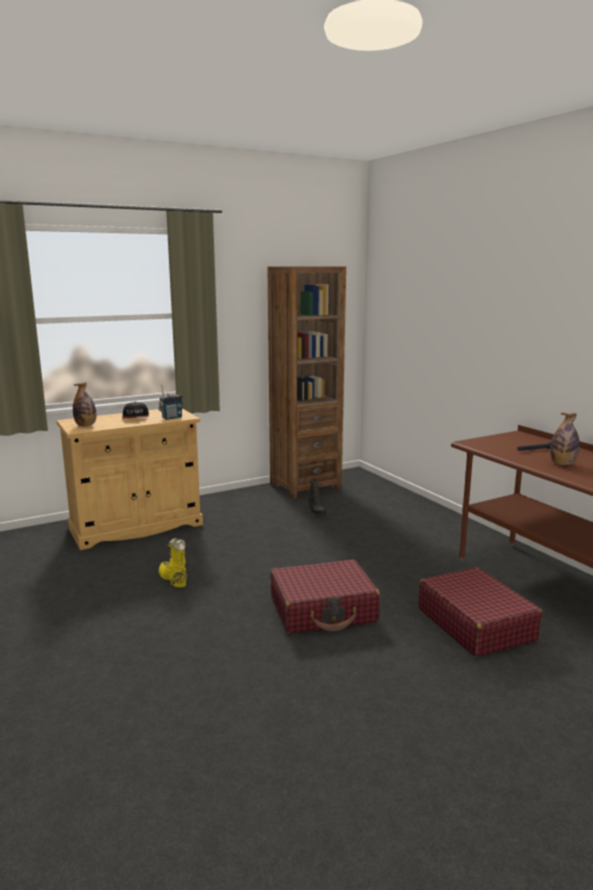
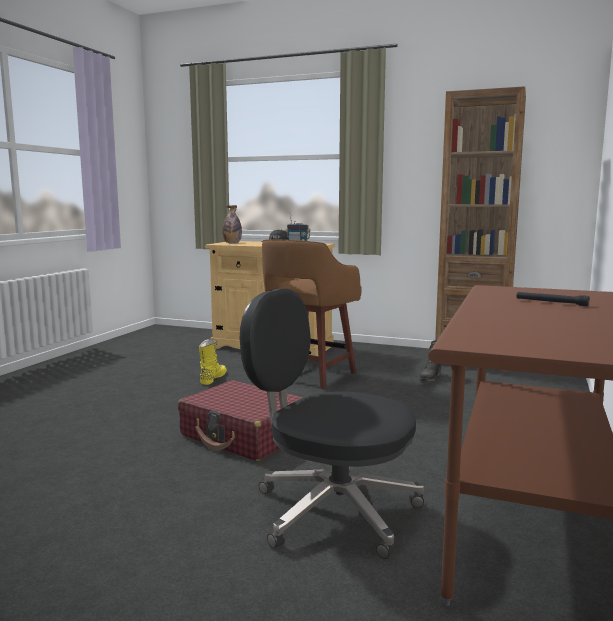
camera: 50 degrees right, 5 degrees down
(240, 542) = (310, 376): none -> brown stool
(475, 624) = (332, 510): red suitcase -> black office chair
(562, 464) = (521, 315): bottle -> none

